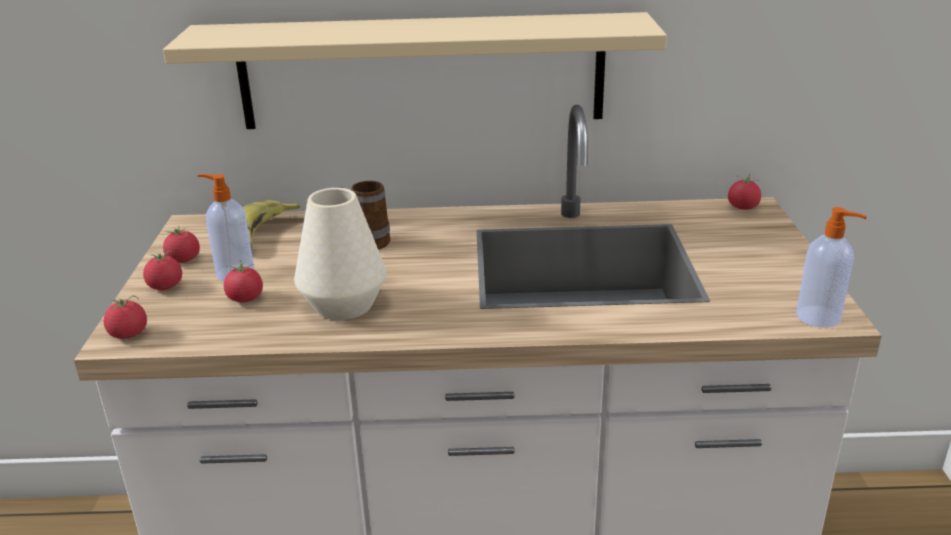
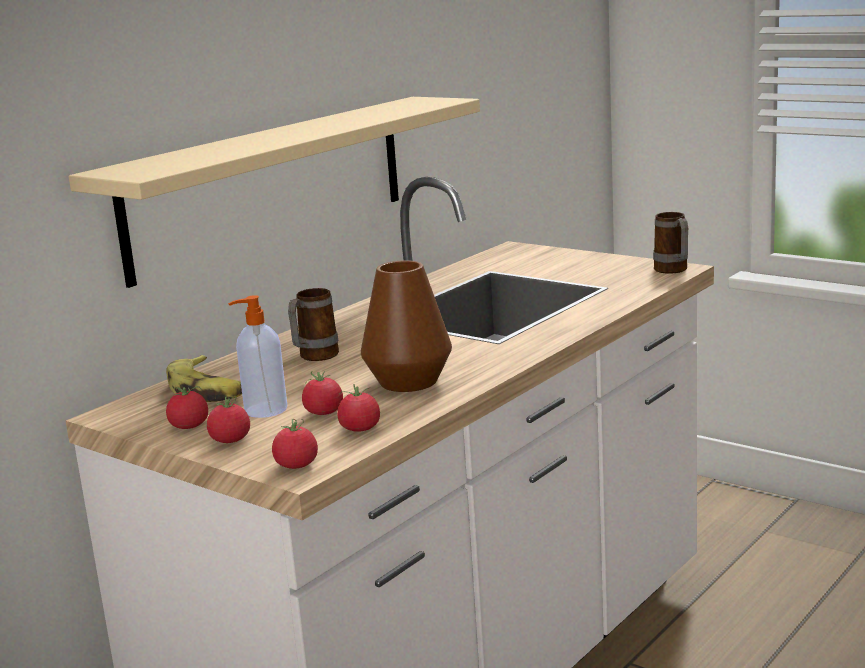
camera: 50 degrees left, 10 degrees down
(343, 305) = (409, 381): white vase -> brown vase
(742, 207) = (506, 250): tomato -> tomato (360, 429)
(820, 317) = (673, 271): soap dispenser -> mug

